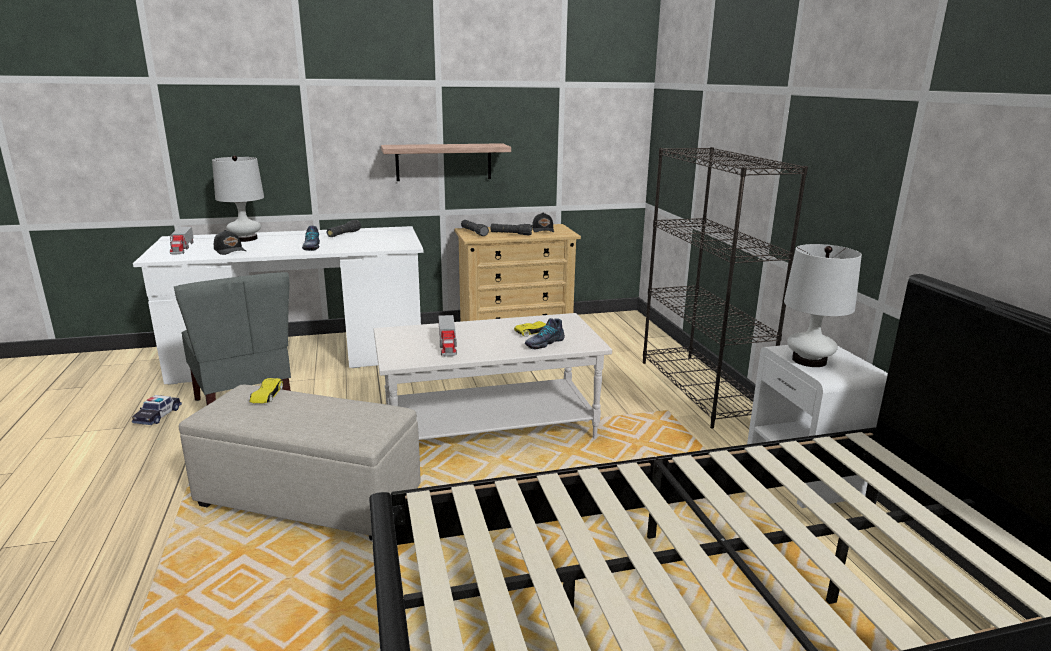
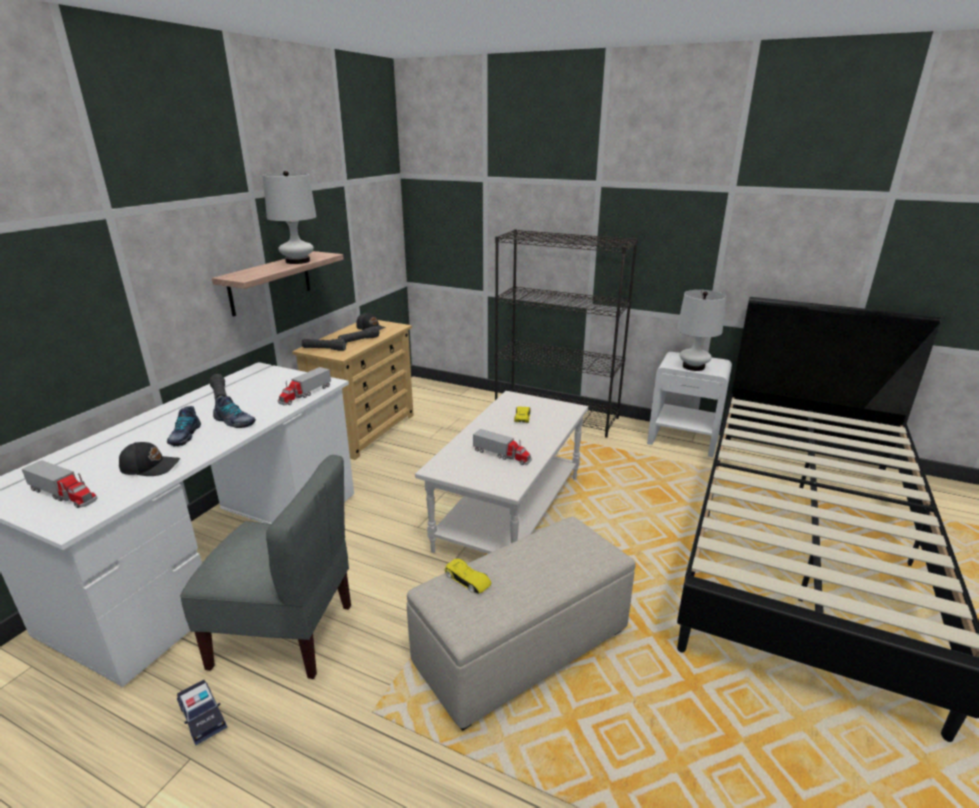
camera: 50 degrees left, 5 degrees up
(245, 239) = (113, 446): white table lamp -> white table lamp (298, 261)
(379, 247) = (305, 394): none -> toy truck
(544, 343) = (549, 421): shoe -> shoe (184, 436)

